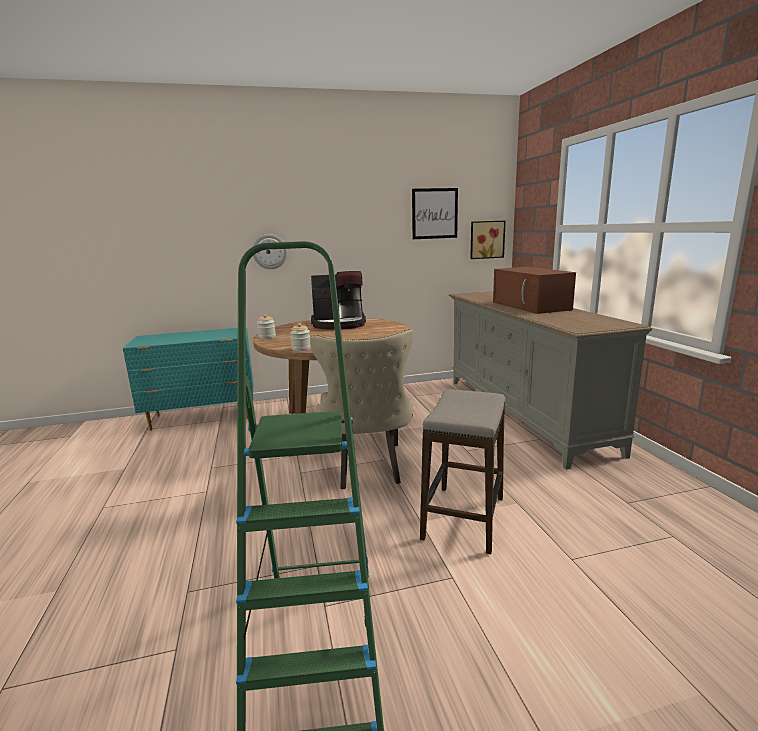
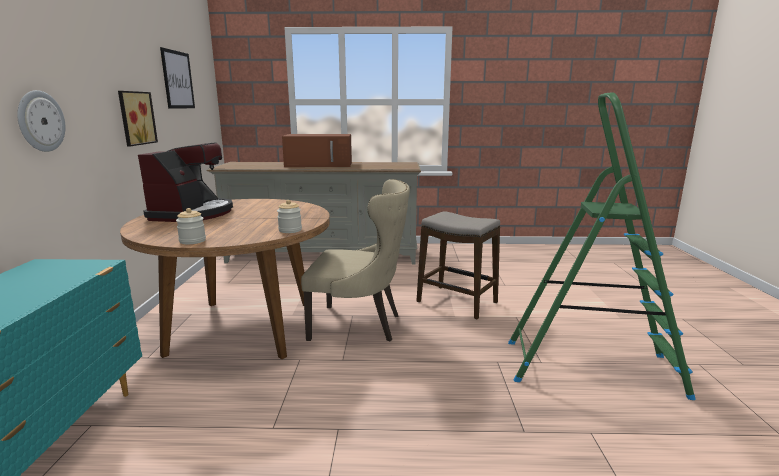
camera: 75 degrees left, 0 degrees up
(486, 239) = (208, 111): picture -> picture (135, 118)

